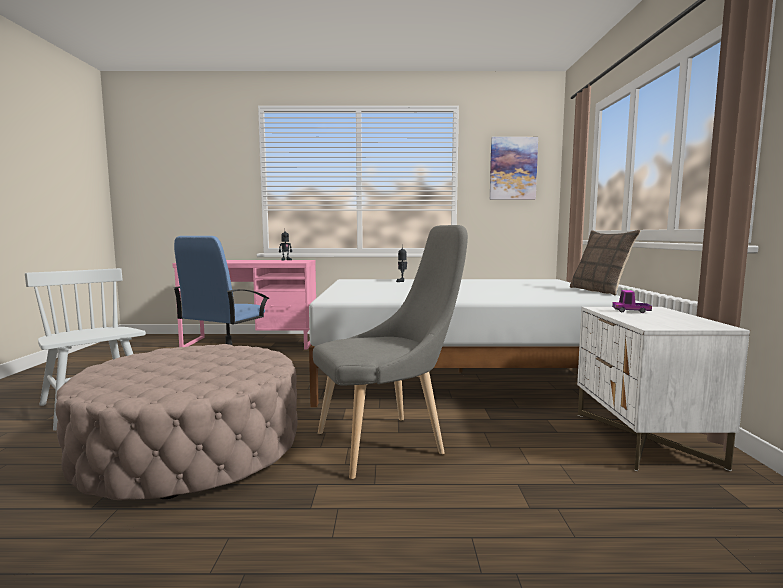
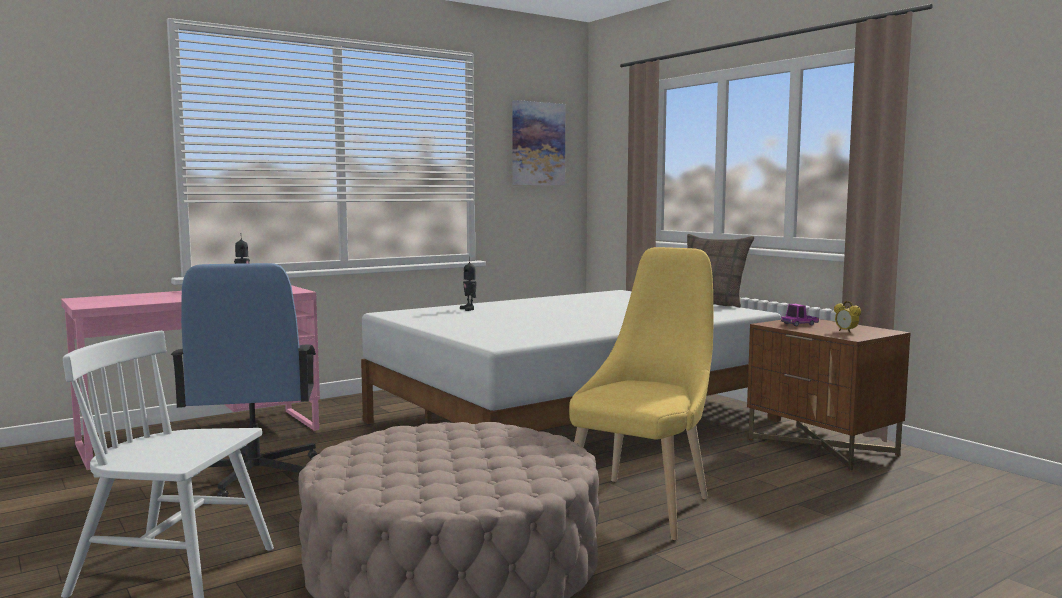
camera: 35 degrees left, 0 degrees up
(388, 442) = (643, 504): grey chair -> yellow chair
(645, 439) = (823, 447): white nightstand -> brown nightstand
(662, 321) = (846, 331): none -> alarm clock

